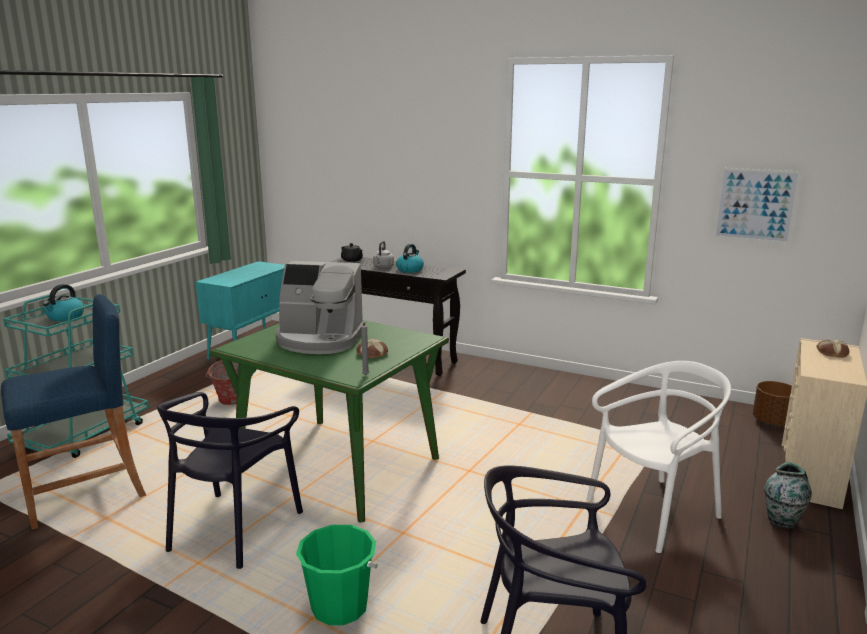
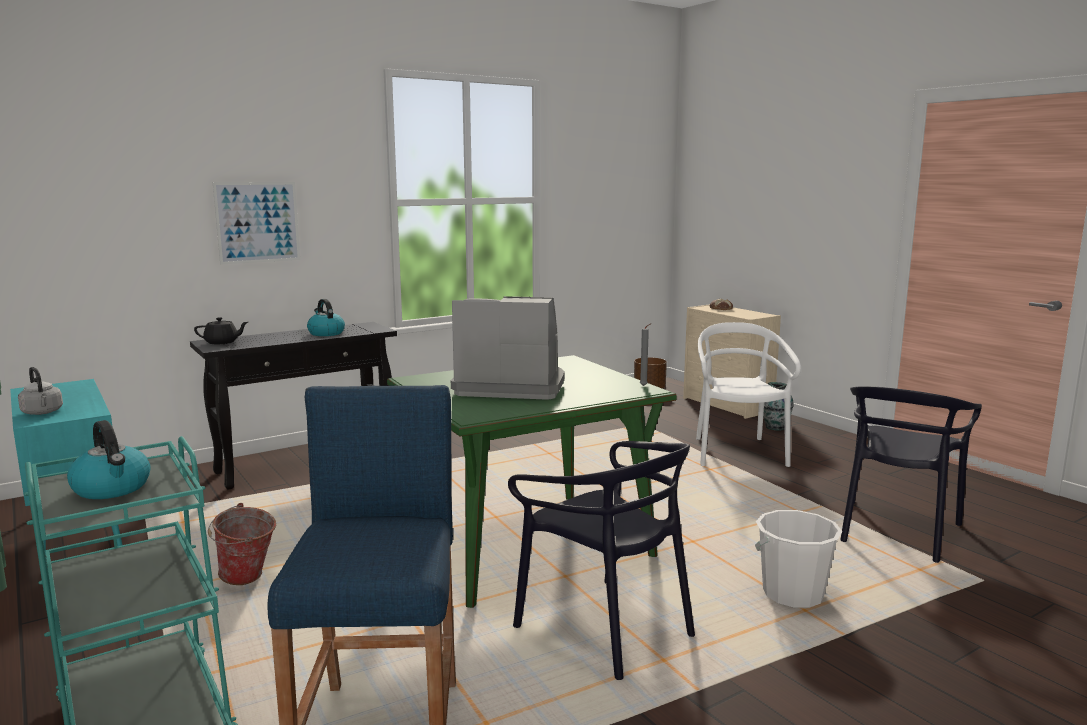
camera: 60 degrees left, 5 degrees down
(319, 340) = (509, 386): coffee machine -> coffee machine turned 120 degrees counterclockwise
(339, 607) = (792, 594): green bucket -> white bucket
(371, 353) = (585, 377): bread -> none
(383, 267) = (288, 338): grey kettle -> grey kettle (43, 412)
(755, 205) = (605, 213): picture -> picture (257, 222)

